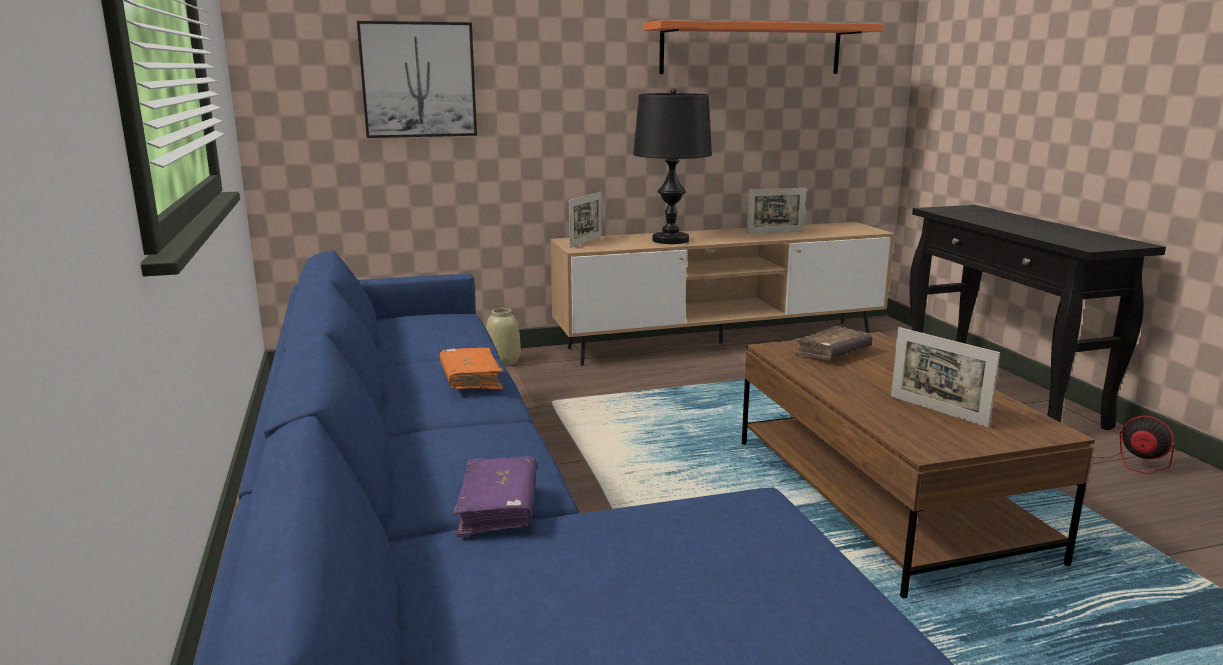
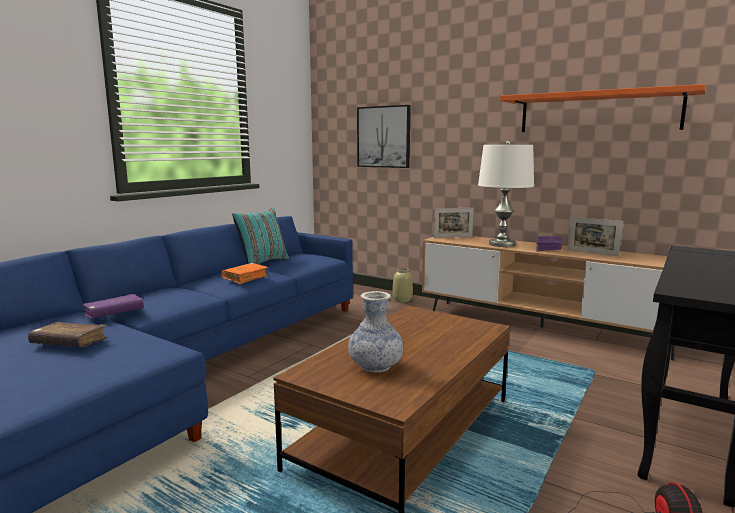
camera: 50 degrees right, 5 degrees down
(382, 351) = (262, 262): none -> turquoise pillow
(670, 240) = (502, 244): black table lamp -> white table lamp
(726, 236) = (548, 248): none -> purple book
(832, 353) = (434, 324): brown book -> brown book (69, 343)
(937, 411) = (375, 366): picture frame -> vase

